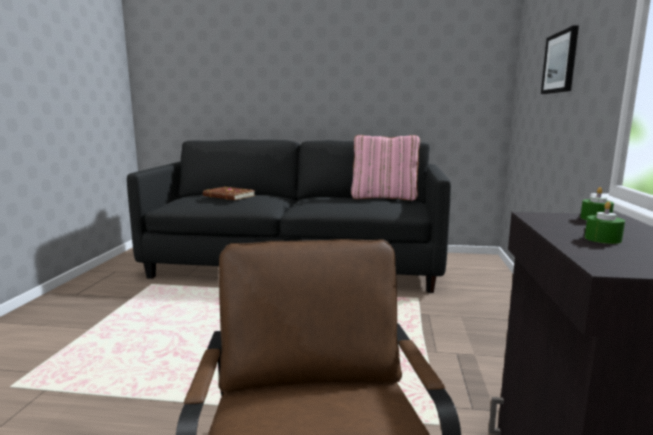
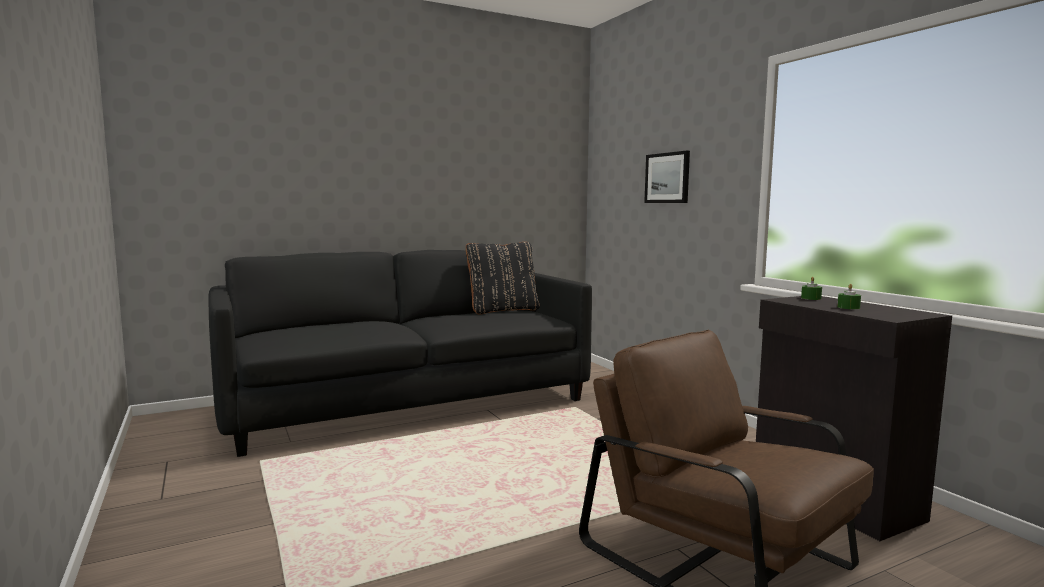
camera: 35 degrees left, 5 degrees down
(228, 196) = (338, 326): brown book -> none
(384, 198) = (503, 310): pink pillow -> black pillow

